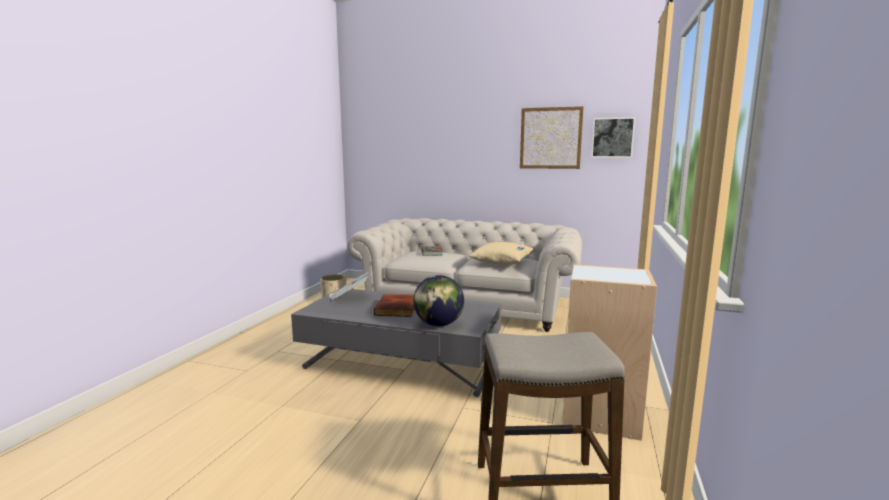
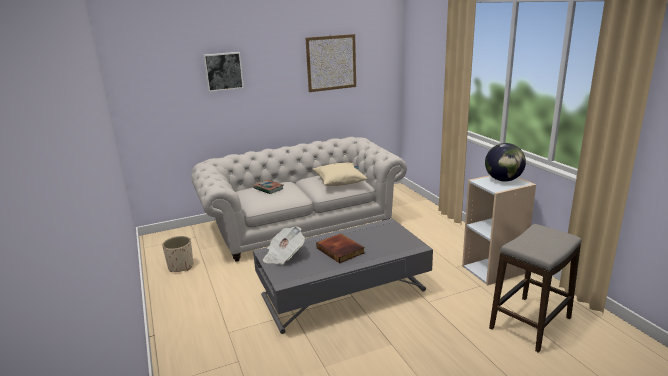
camera: 40 degrees left, 10 degrees up
(438, 324) = (393, 251): globe -> globe (503, 180)
(612, 137) = (376, 58): picture -> picture (223, 71)

